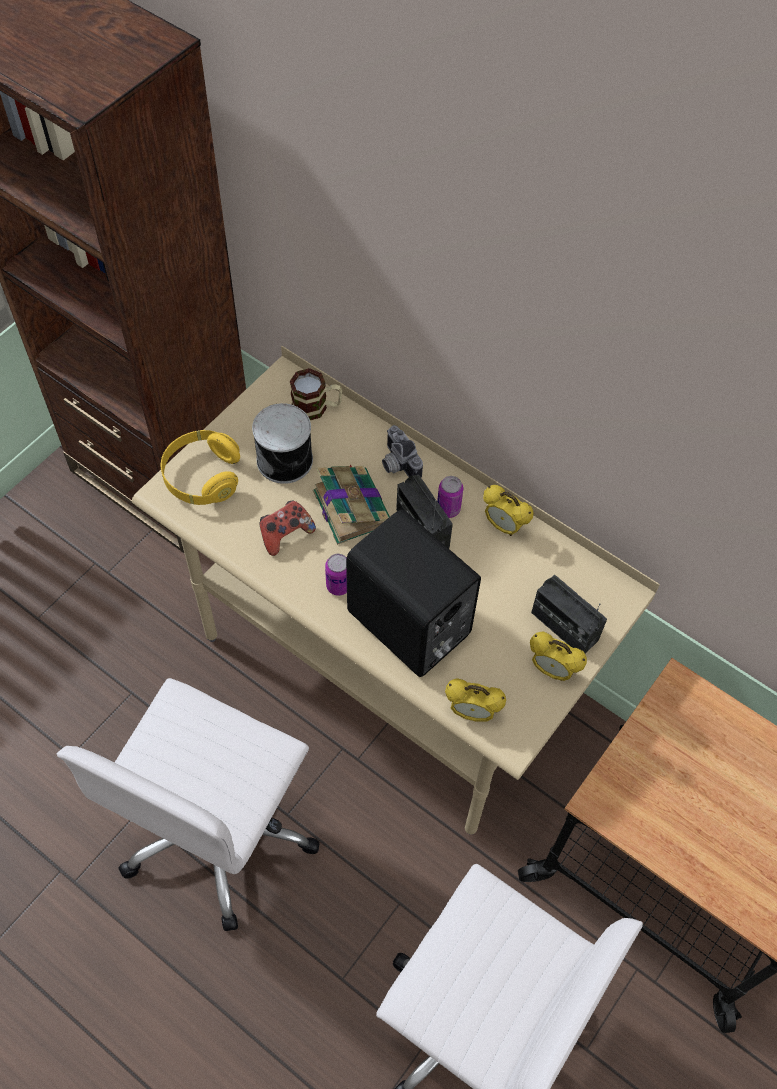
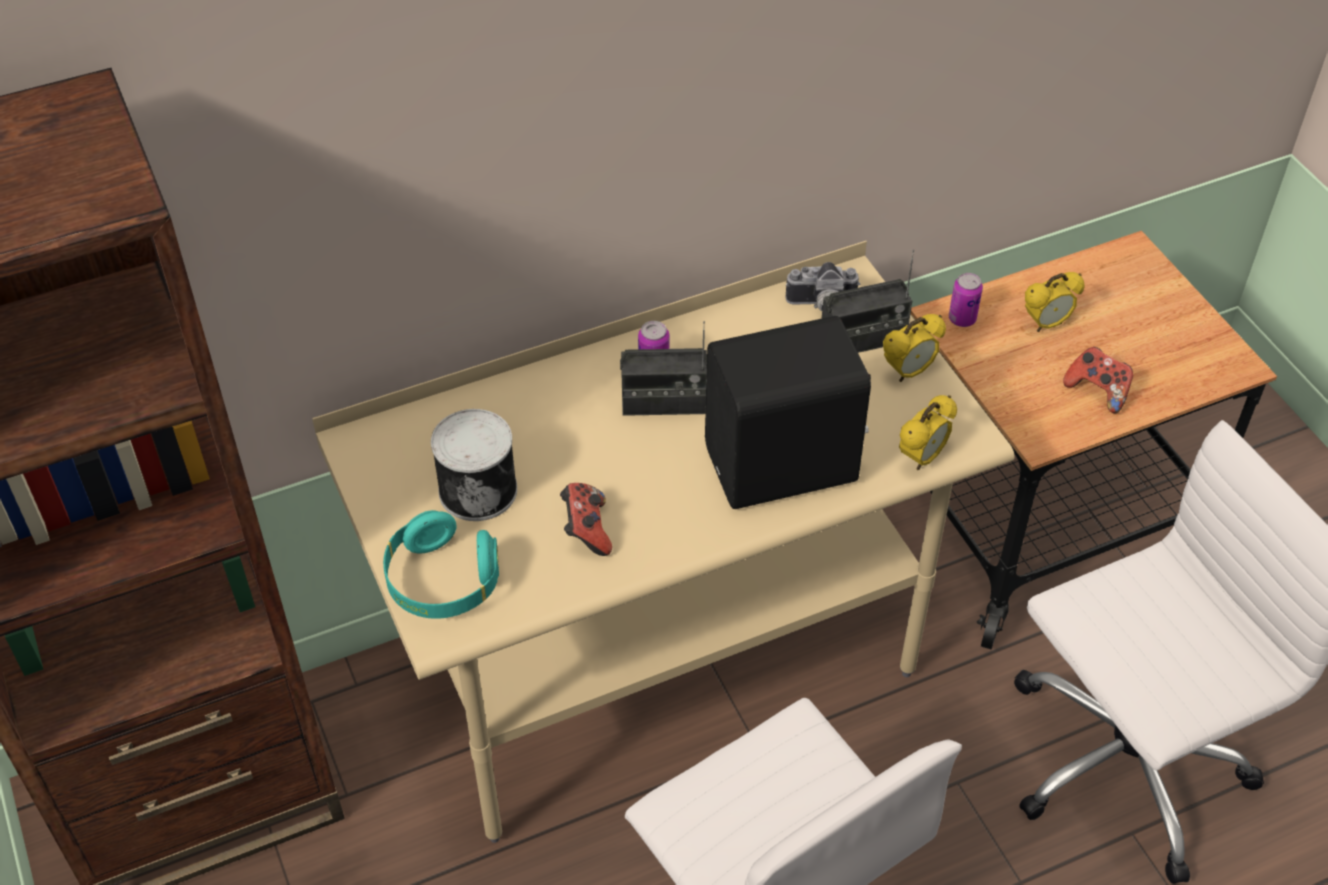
camera: 60 degrees left, 10 degrees down
(202, 477) = (442, 582): yellow headphones -> turquoise headphones
(317, 407) = (423, 429): mug -> none
(338, 586) = (691, 508): can -> can (962, 319)
(350, 506) = (590, 454): book -> none
(396, 464) = (560, 389): camera -> camera (821, 305)
(503, 526) = (708, 334): alarm clock -> alarm clock (1046, 324)
(676, 828) = (1097, 391): none -> game controller

